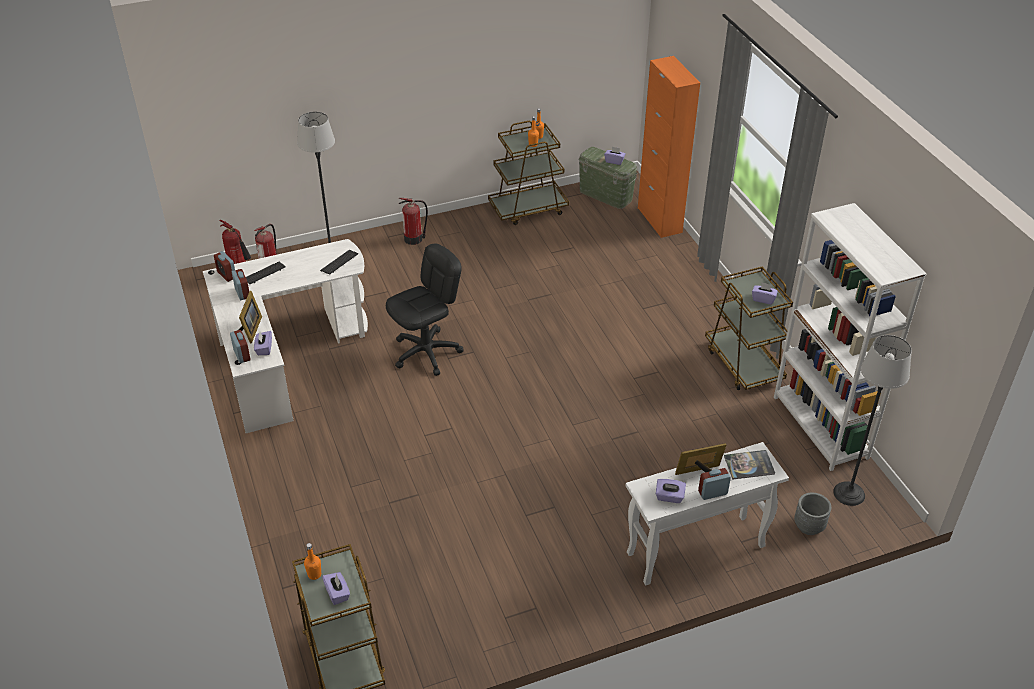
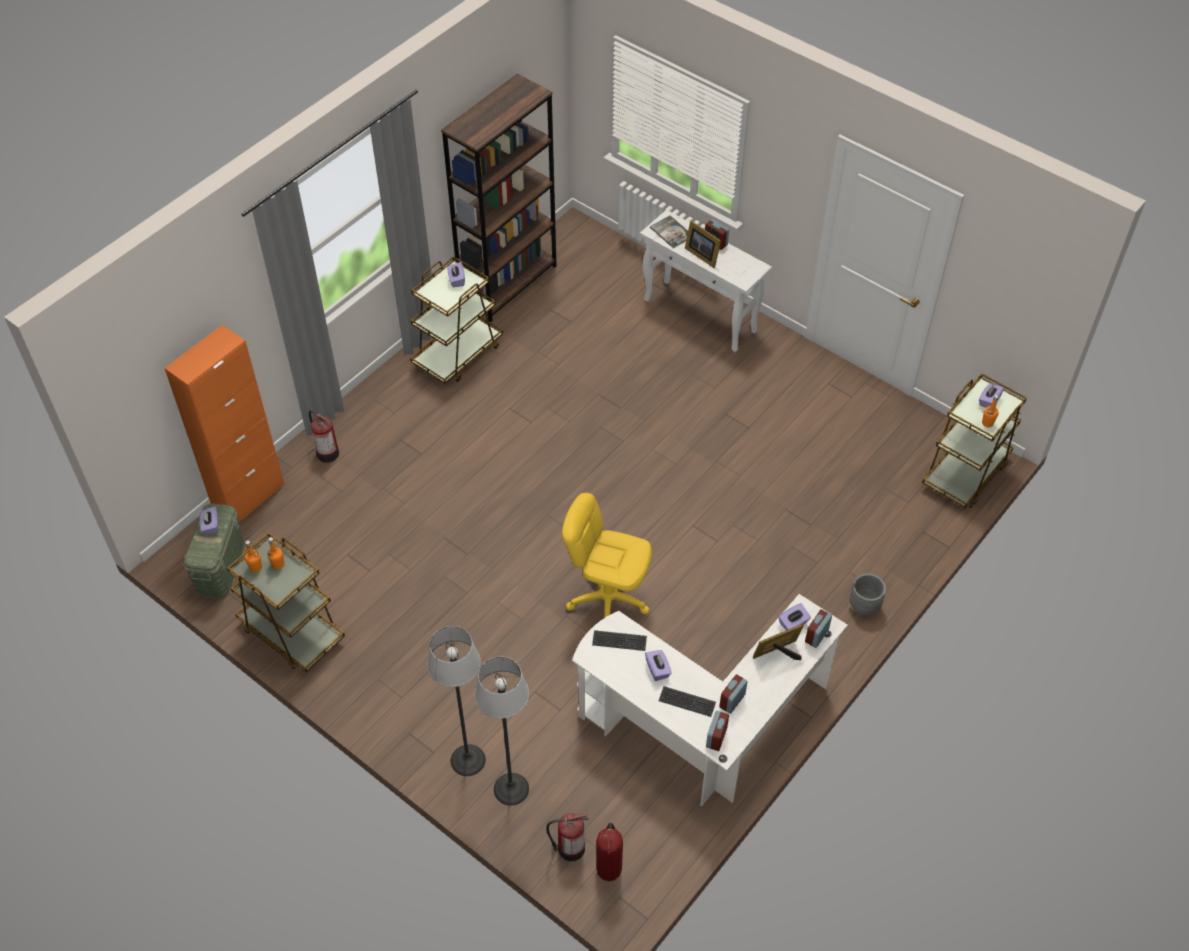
camera: 120 degrees left, 10 degrees up
(414, 239) = (421, 720): fire extinguisher -> fire extinguisher (327, 453)
(427, 352) = (608, 599): black office chair -> yellow office chair
(669, 497) = (740, 263): purple tissue box -> purple tissue box (658, 670)
(809, 526) = (626, 263): grey planter -> grey planter (864, 605)
(820, 427) = (508, 284): white bookcase -> brown bookcase
(849, 493) = (573, 250): floor lamp -> floor lamp (467, 760)

